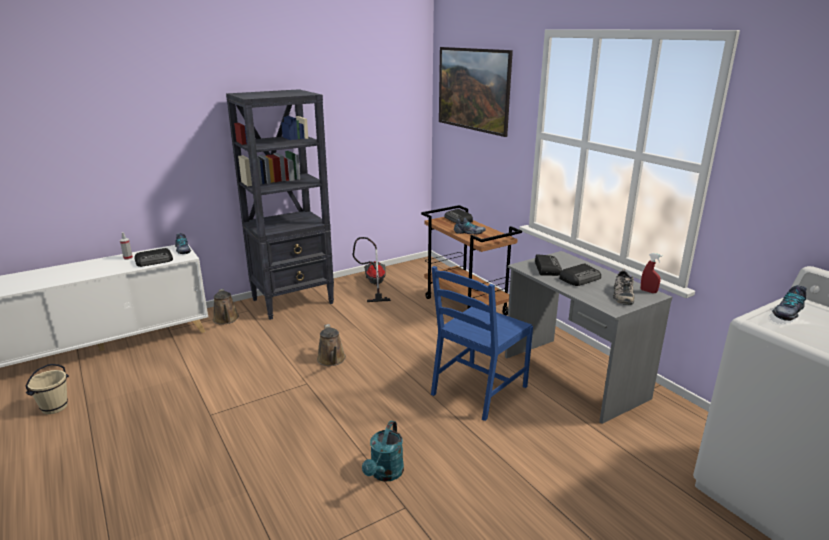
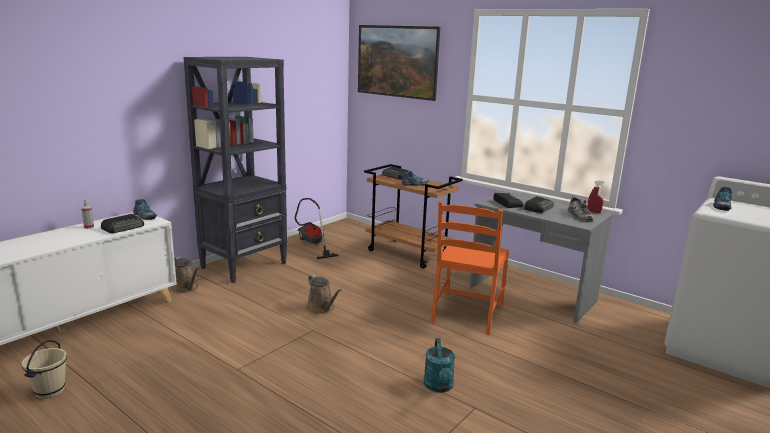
camera: 20 degrees left, 5 degrees down
(478, 390) = (467, 314): blue chair -> orange chair

